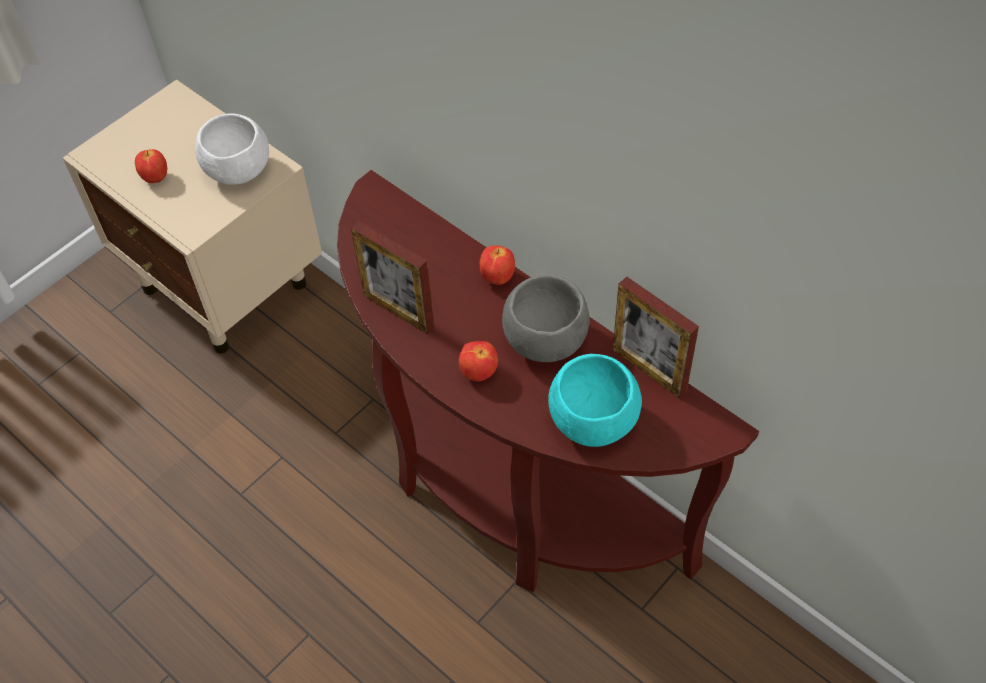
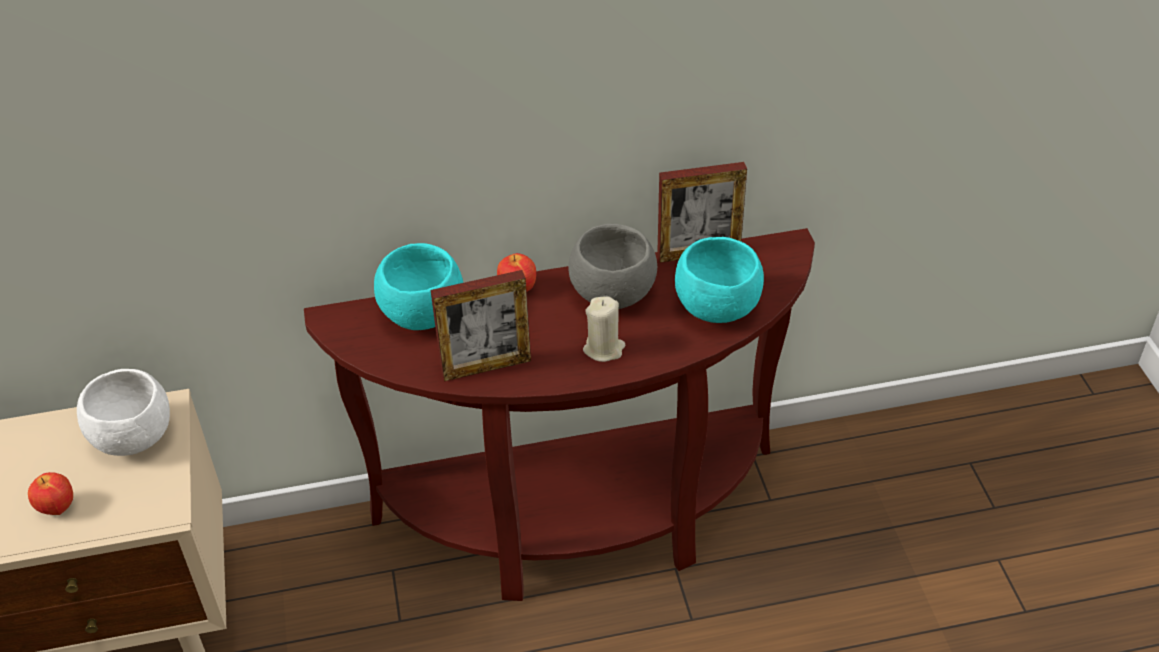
camera: 55 degrees left, 10 degrees down
(420, 240) = (423, 315): none -> turquoise bowl
(479, 373) = (604, 349): apple -> beige candle

